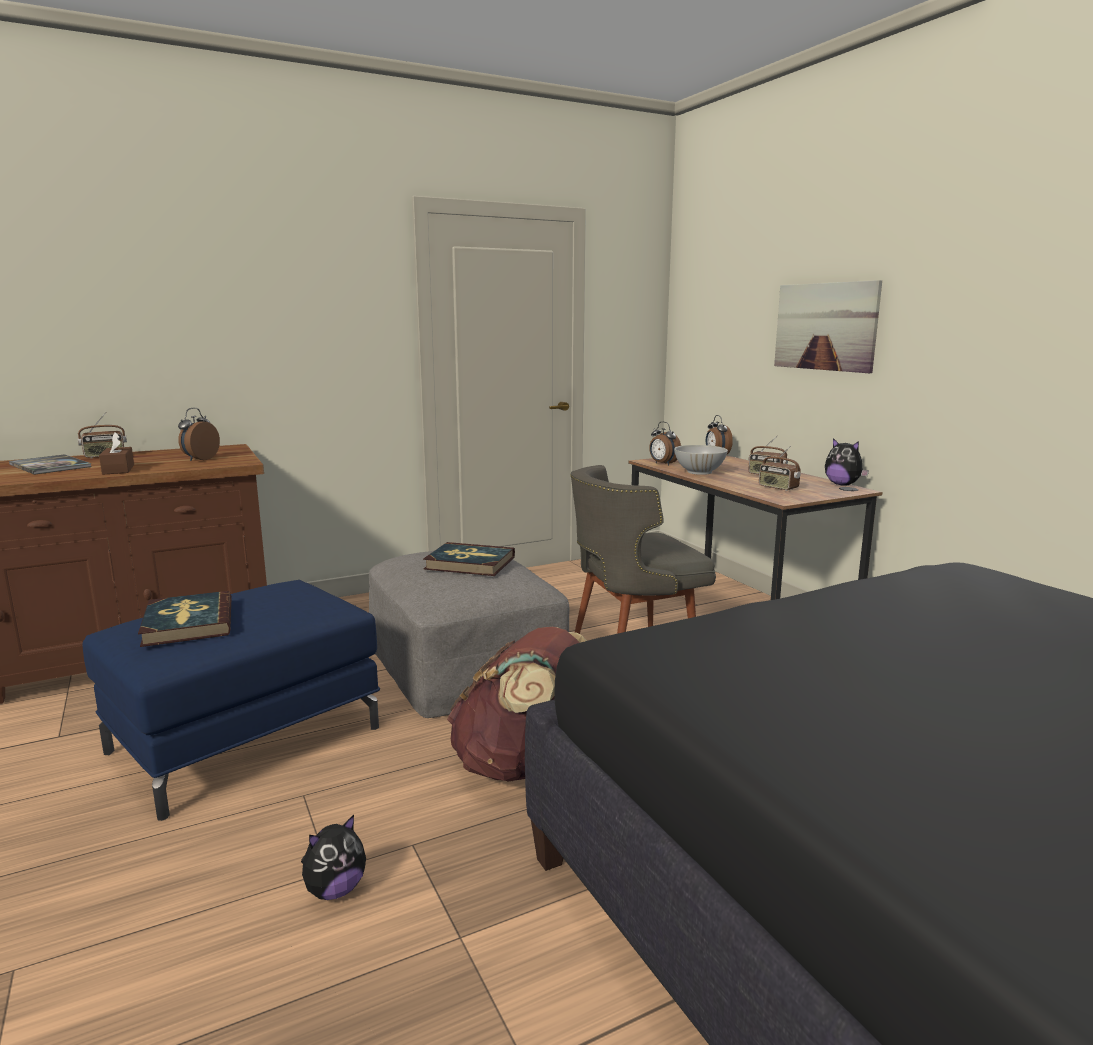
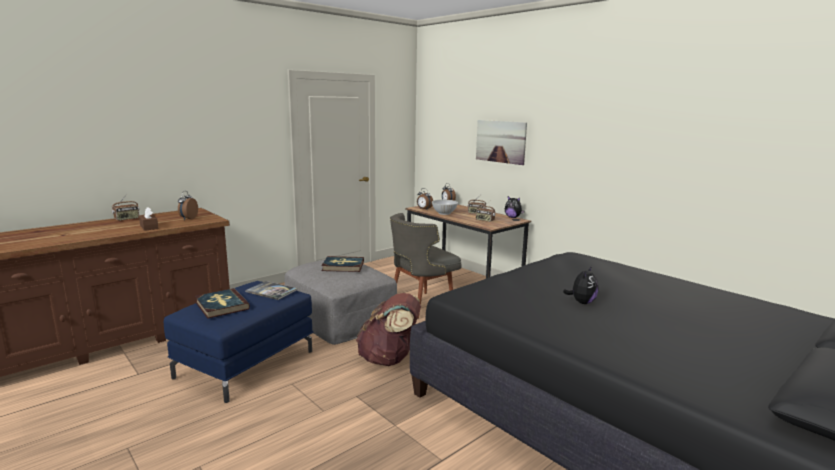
camera: 15 degrees left, 0 degrees up
(50, 466) = (103, 226): book -> book (271, 291)
(335, 890) = (330, 417): plush toy -> plush toy (581, 302)

